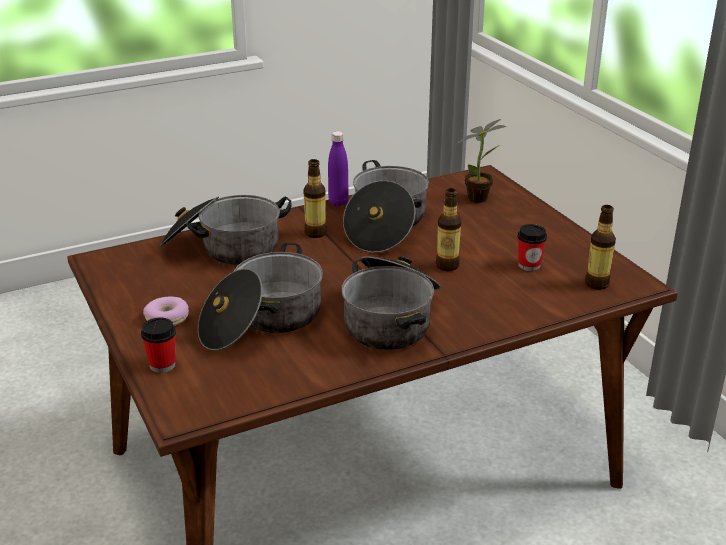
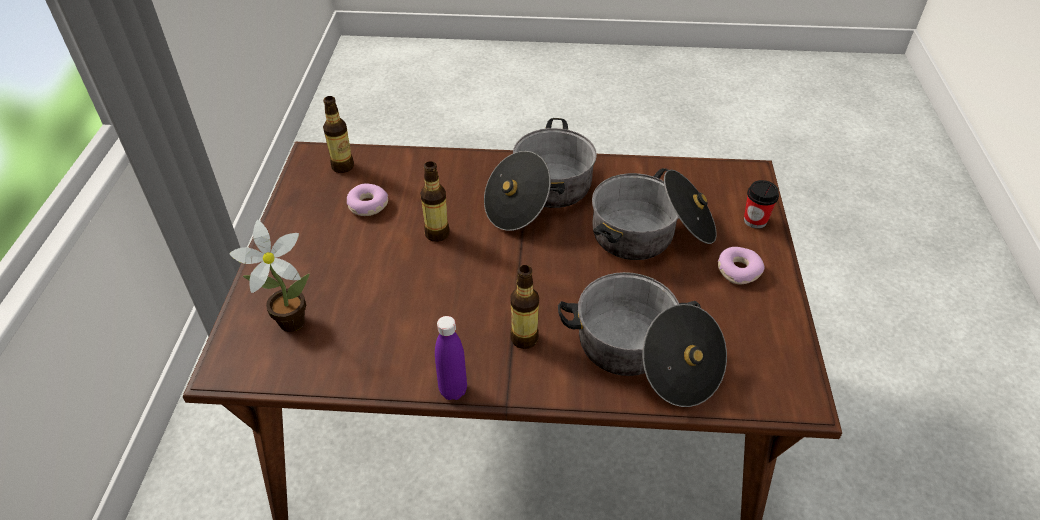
camera: 150 degrees left, 15 degrees up
(385, 225) = (438, 318): cooking pot -> none
(529, 265) = (367, 205): cup -> donut

